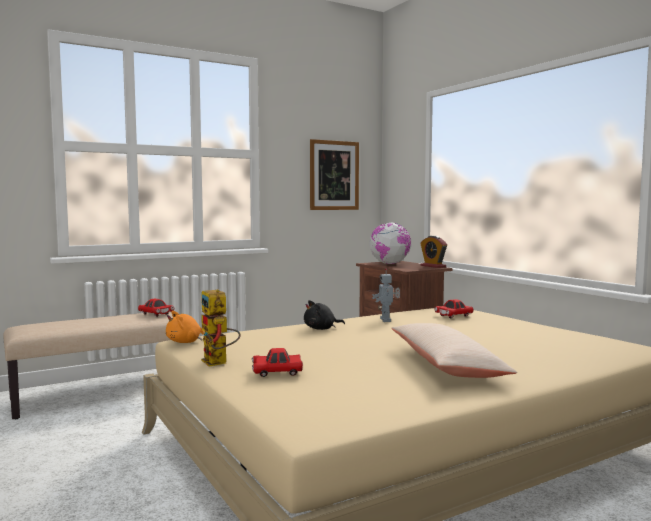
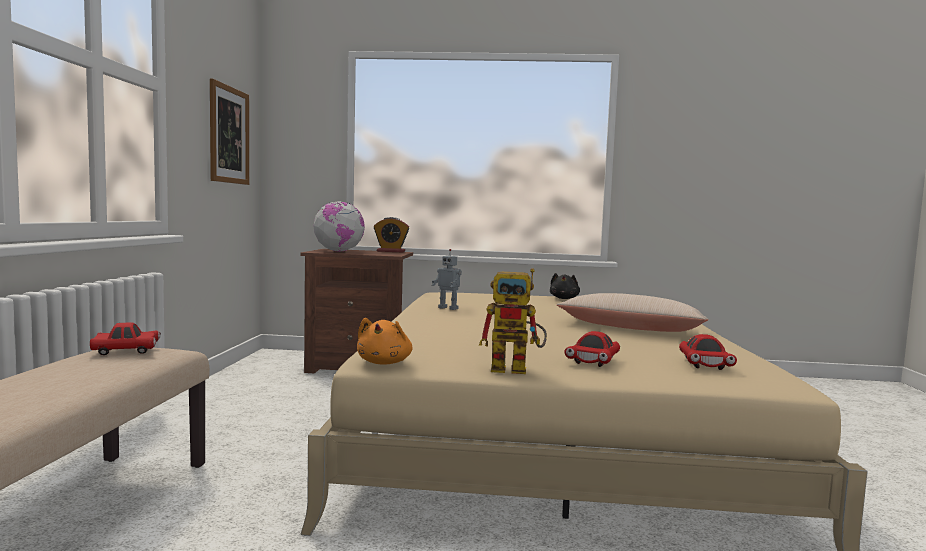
camera: 55 degrees left, 0 degrees up
(321, 329) = (439, 323): black plush toy -> black plush toy (564, 298)
(454, 316) = (475, 298): red toy car -> red toy car (704, 365)

